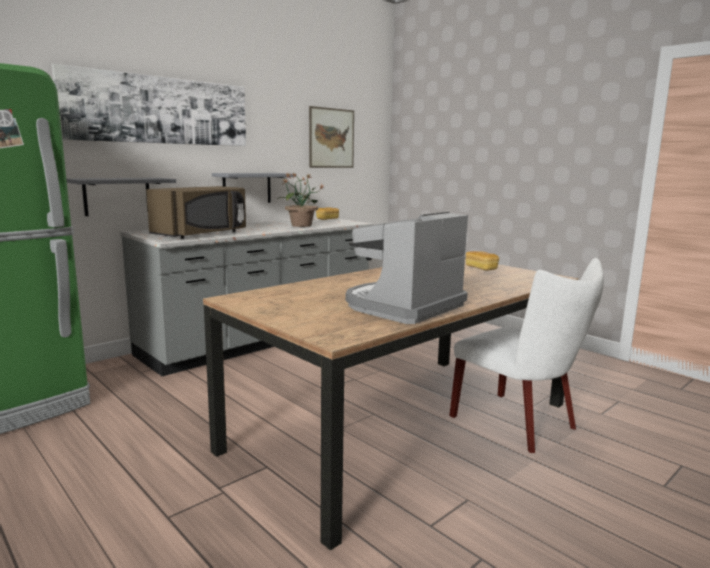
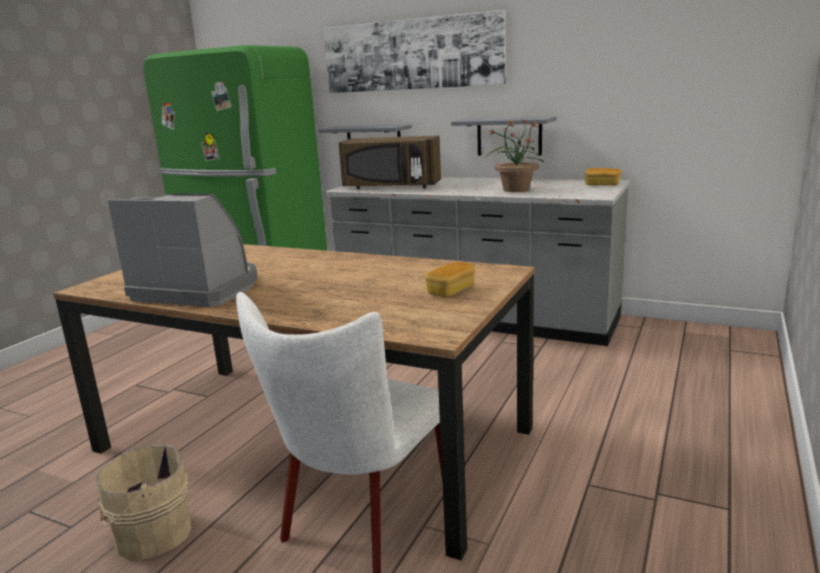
camera: 70 degrees right, 5 degrees up
(331, 138) = (658, 59): picture -> none
(509, 509) = (150, 534): none -> beige bucket

